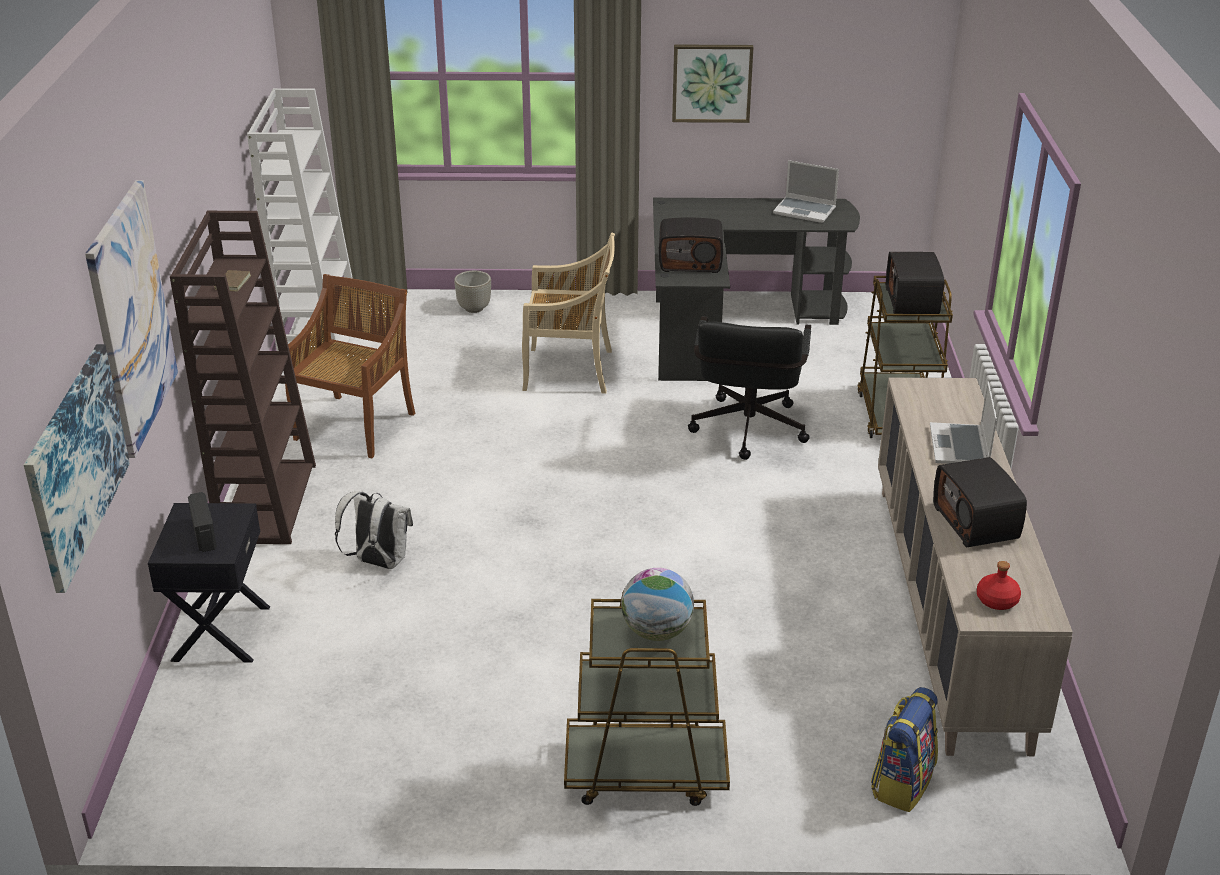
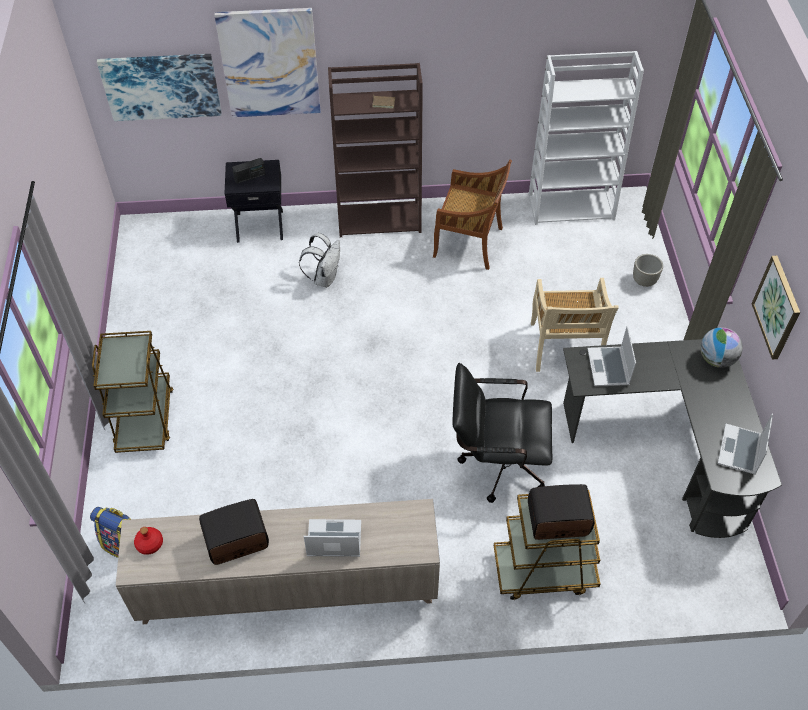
camera: 85 degrees right, 20 degrees up
(657, 632) = (127, 364): globe -> globe (716, 359)
(690, 262) = (609, 368): radio -> laptop

